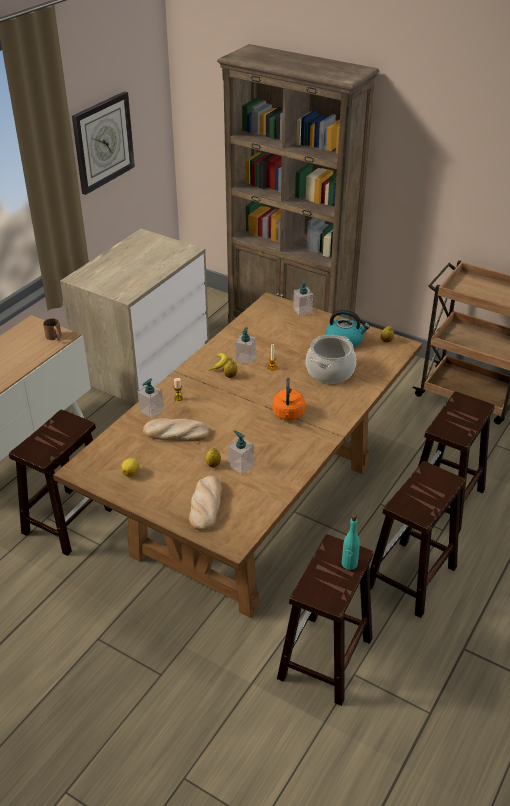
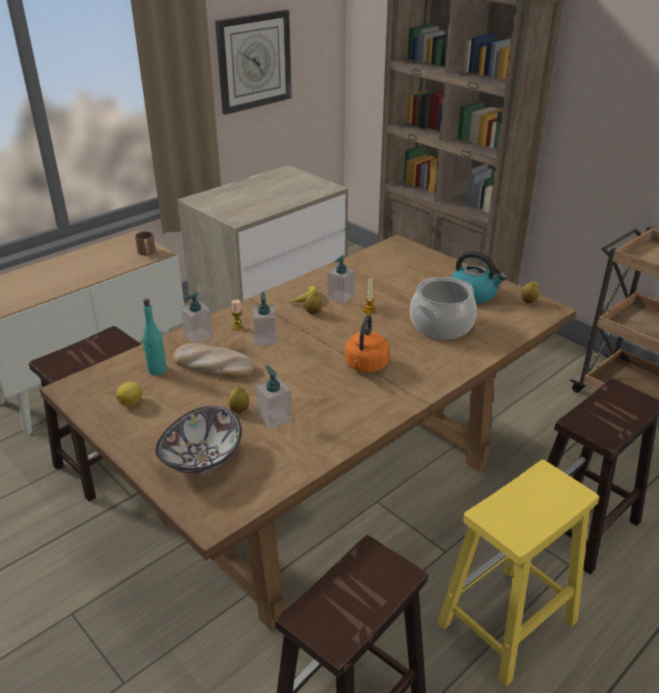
camera: 15 degrees right, 5 degrees down
(206, 505) = (202, 459): bread -> bowl
(302, 310) = (433, 257): soap dispenser -> soap dispenser (265, 339)
(349, 564) = (384, 586): turquoise bottle -> turquoise bottle (157, 370)
(410, 578) = (506, 624): brown stool -> yellow stool

